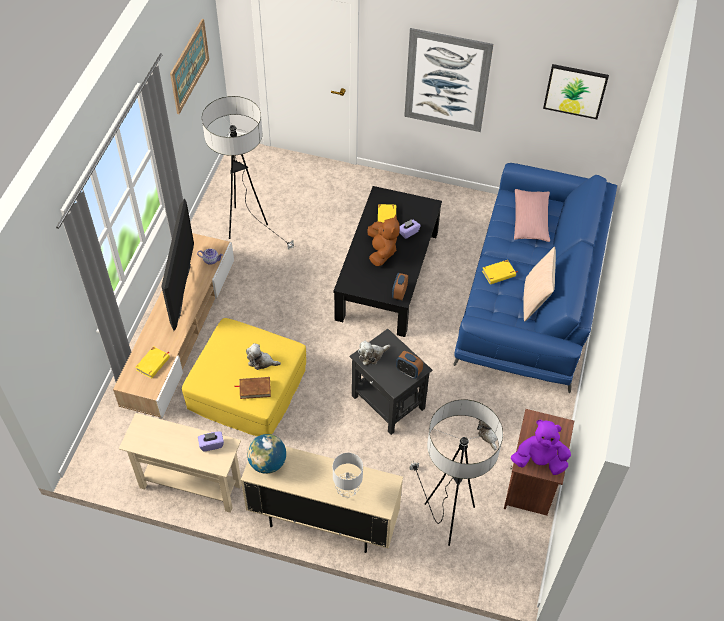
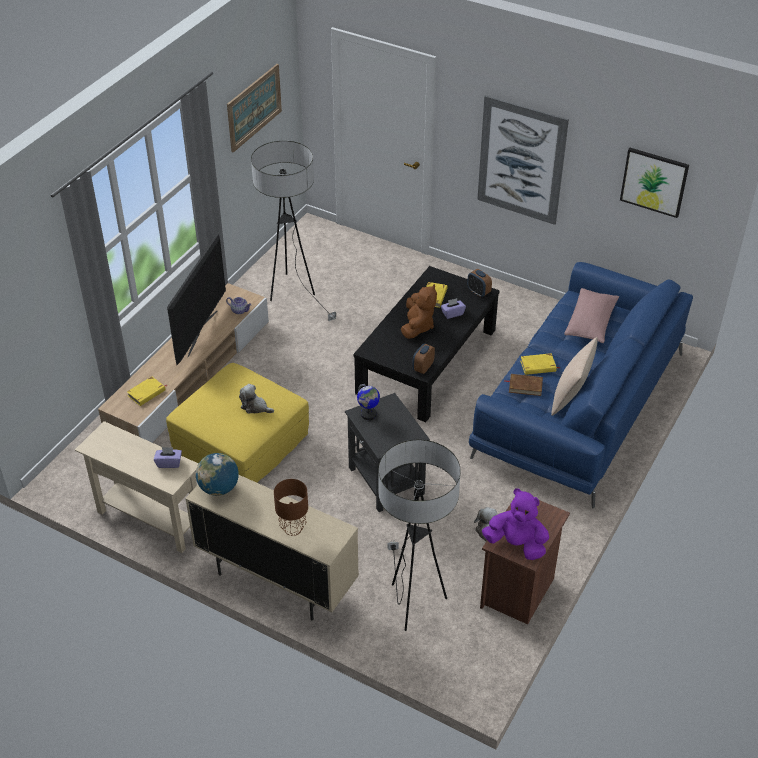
camera: 15 degrees right, 10 degrees down
(255, 388) = (239, 430): brown book -> brown book (525, 386)
(347, 491) = (292, 529): grey table lamp -> brown table lamp
(372, 355) = (368, 414): plush toy -> globe
(408, 371) = (403, 436): alarm clock -> alarm clock (478, 292)

